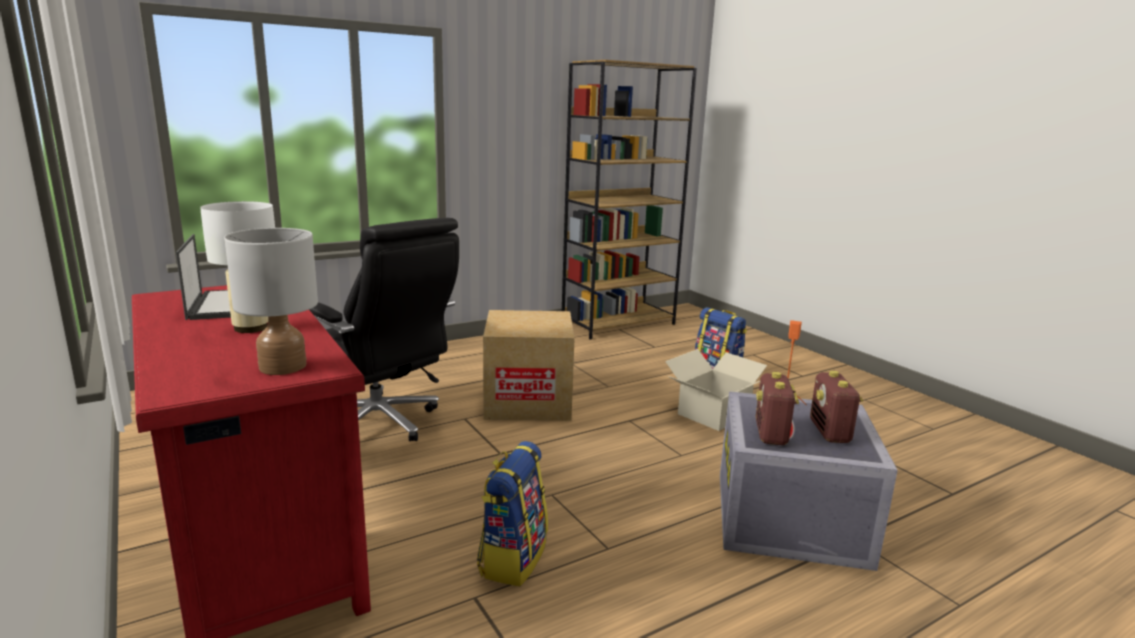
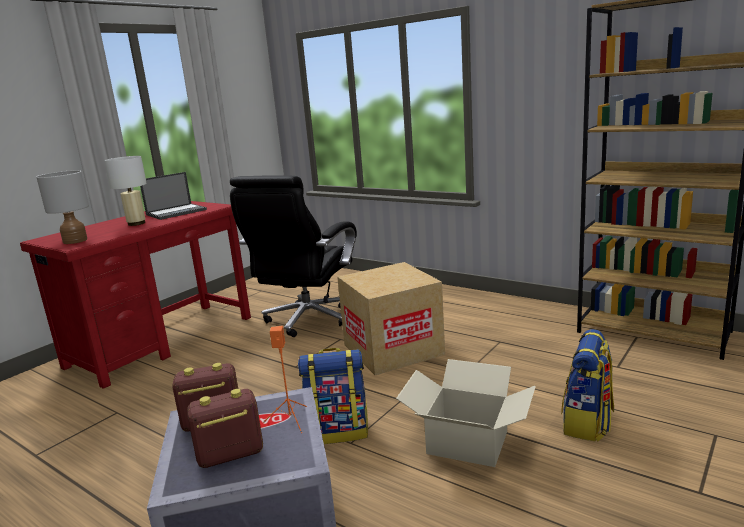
camera: 70 degrees right, 0 degrees up
(512, 558) = (159, 411): backpack -> backpack (339, 431)

